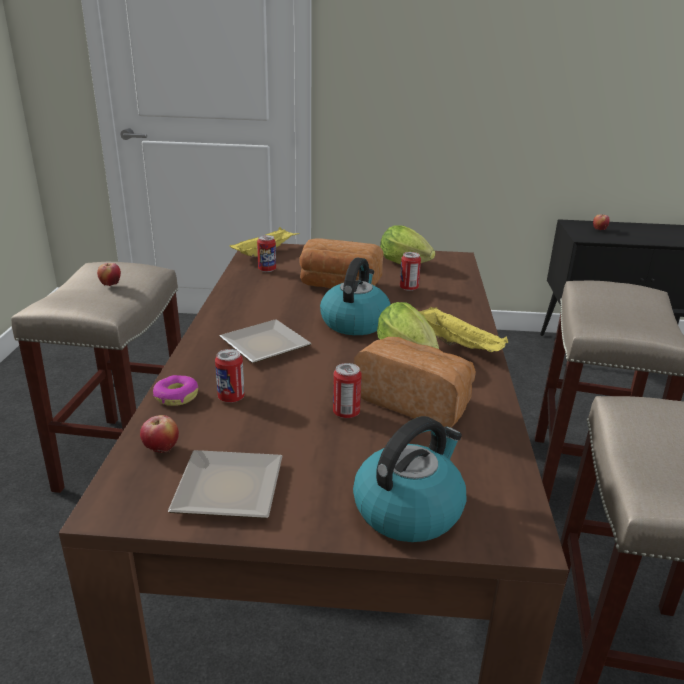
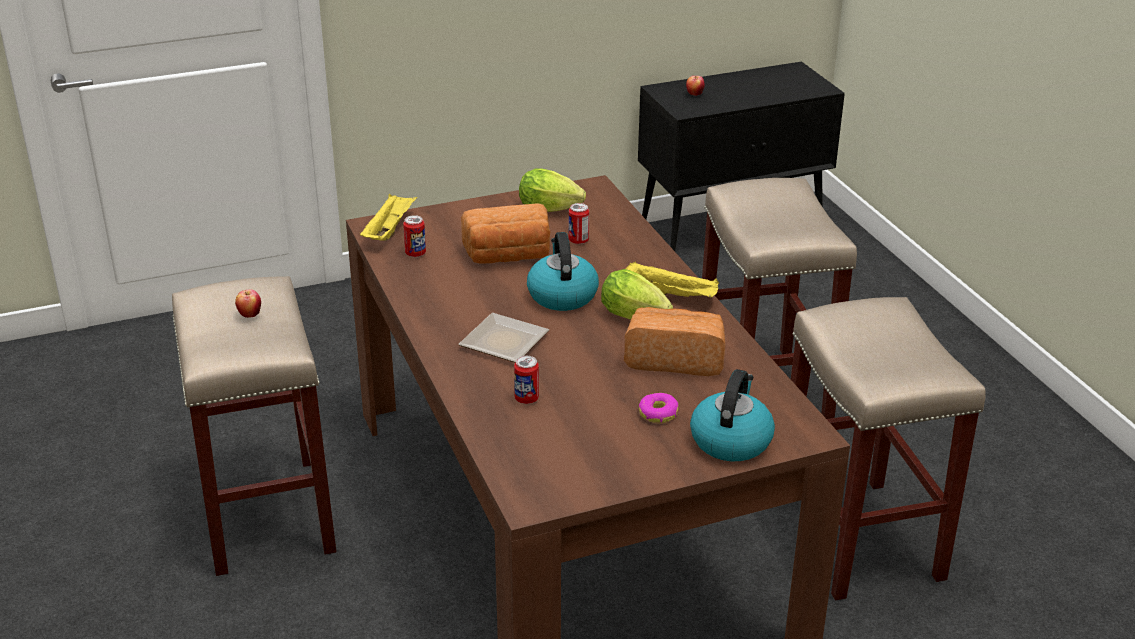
camera: 25 degrees left, 5 degrees up
(161, 450) = (518, 456): apple -> none
(176, 396) = (480, 411): donut -> donut (658, 413)
(231, 491) = (601, 467): plate -> none
(346, 413) = (630, 384): can -> none

